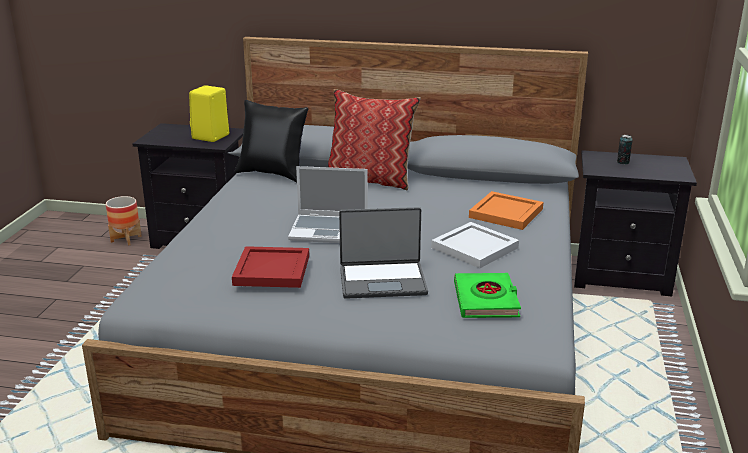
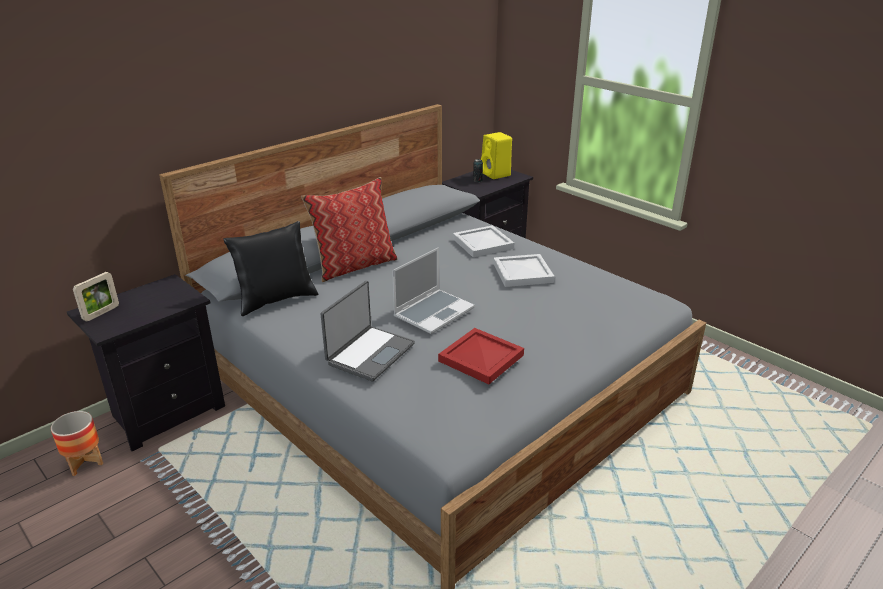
camera: 55 degrees left, 5 degrees up
(169, 131) = (101, 313): none -> picture frame
(210, 137) = (162, 297): yellow speaker -> yellow speaker (496, 174)
(382, 280) = (536, 321): laptop -> laptop (369, 353)
(486, 300) = (600, 297): green book -> none
(505, 213) = (482, 243): orange tray -> white tray

